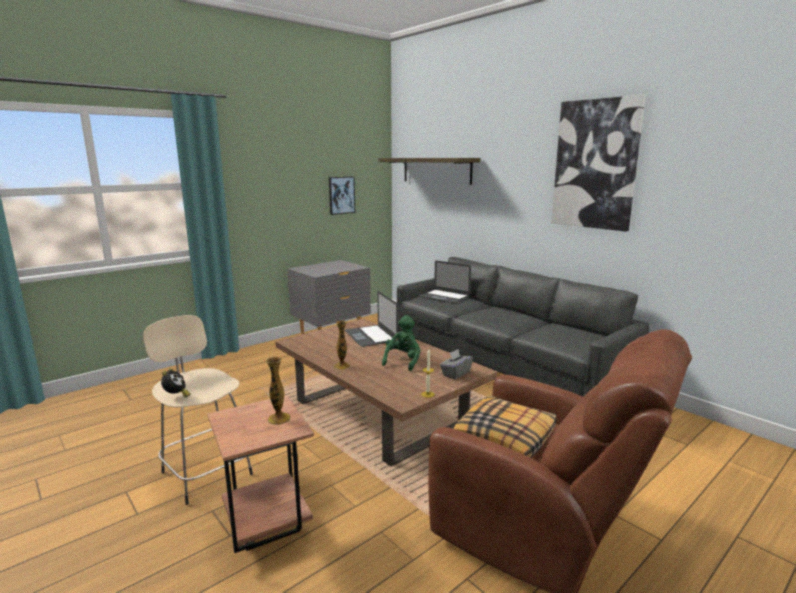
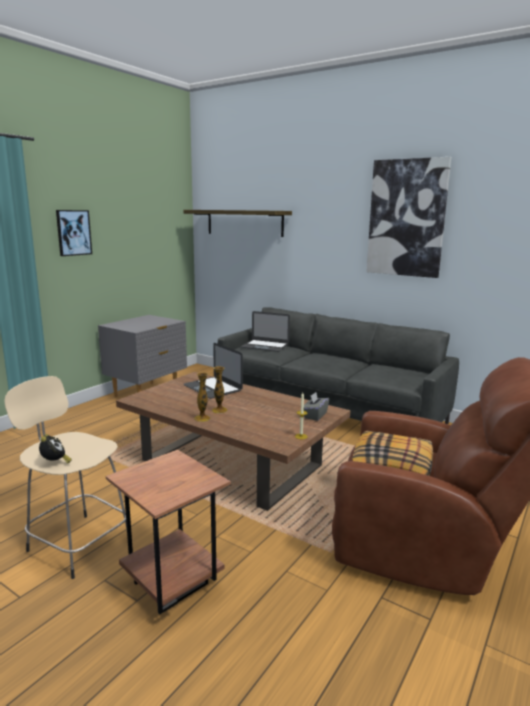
camera: 15 degrees left, 0 degrees up
(279, 418) = (186, 472): vase -> vase (219, 410)
(341, 195) = (147, 247): picture -> picture (73, 232)
(403, 361) = (259, 408): green plush toy -> none

